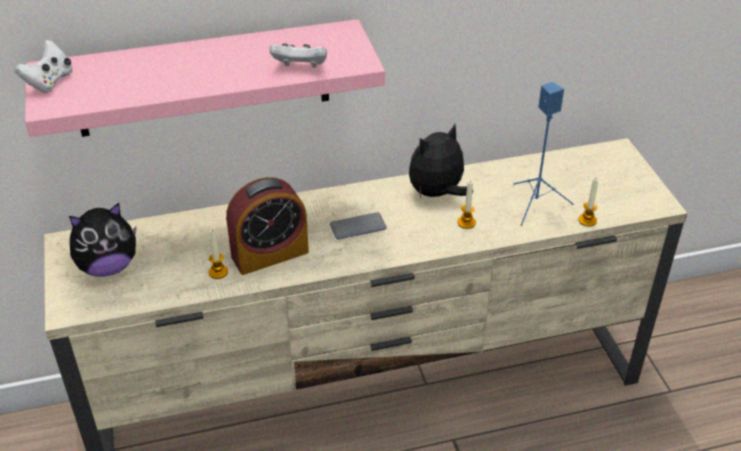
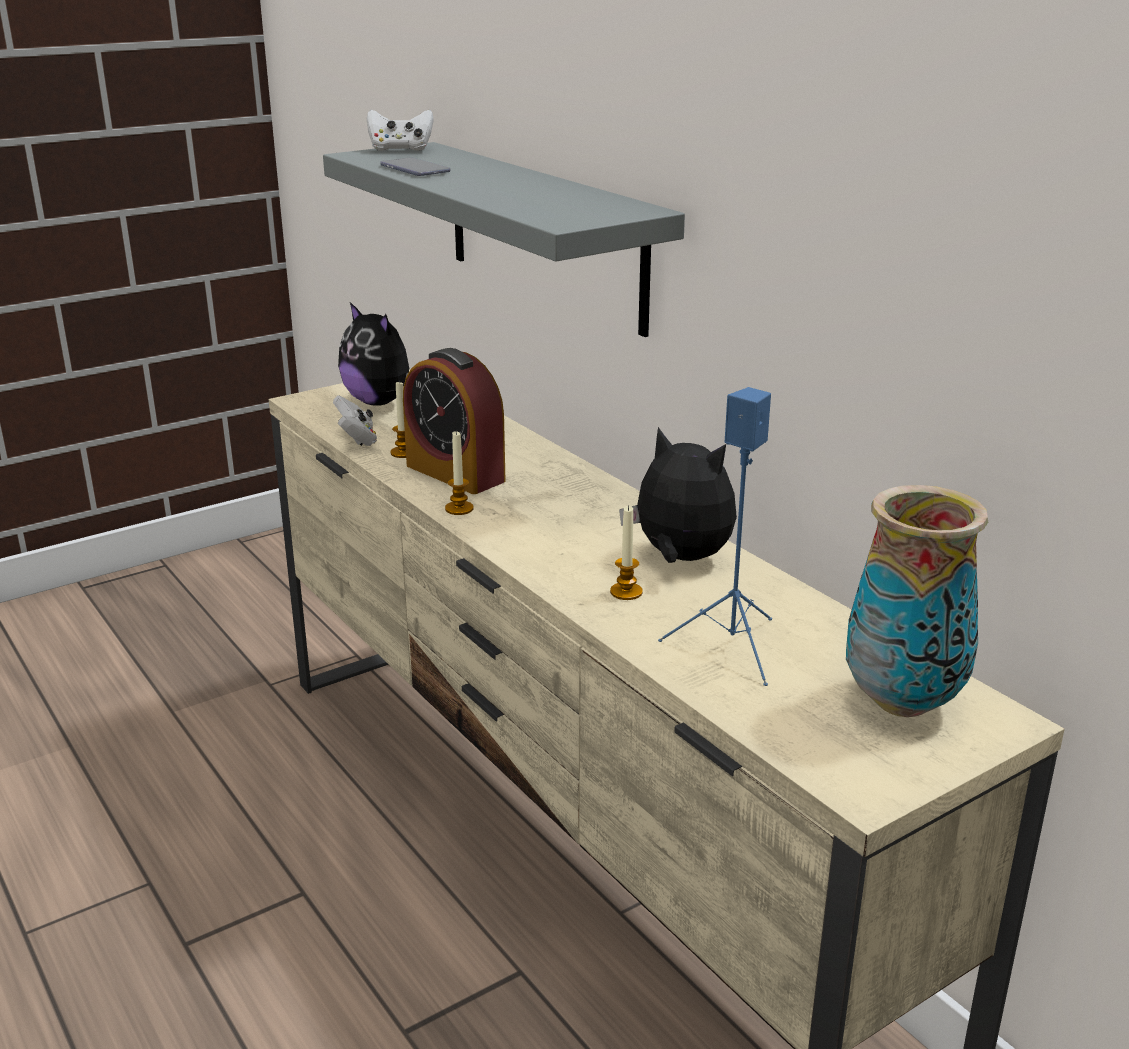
camera: 70 degrees right, 15 degrees down
(203, 79) = (544, 234): pink shelf -> grey shelf
(300, 67) = (519, 205): white game controller -> white game controller (357, 439)
(358, 227) = (551, 515): phone -> phone (415, 169)
(587, 220) = (729, 706): candle -> candle (459, 509)
(598, 170) = (902, 702): none -> vase

